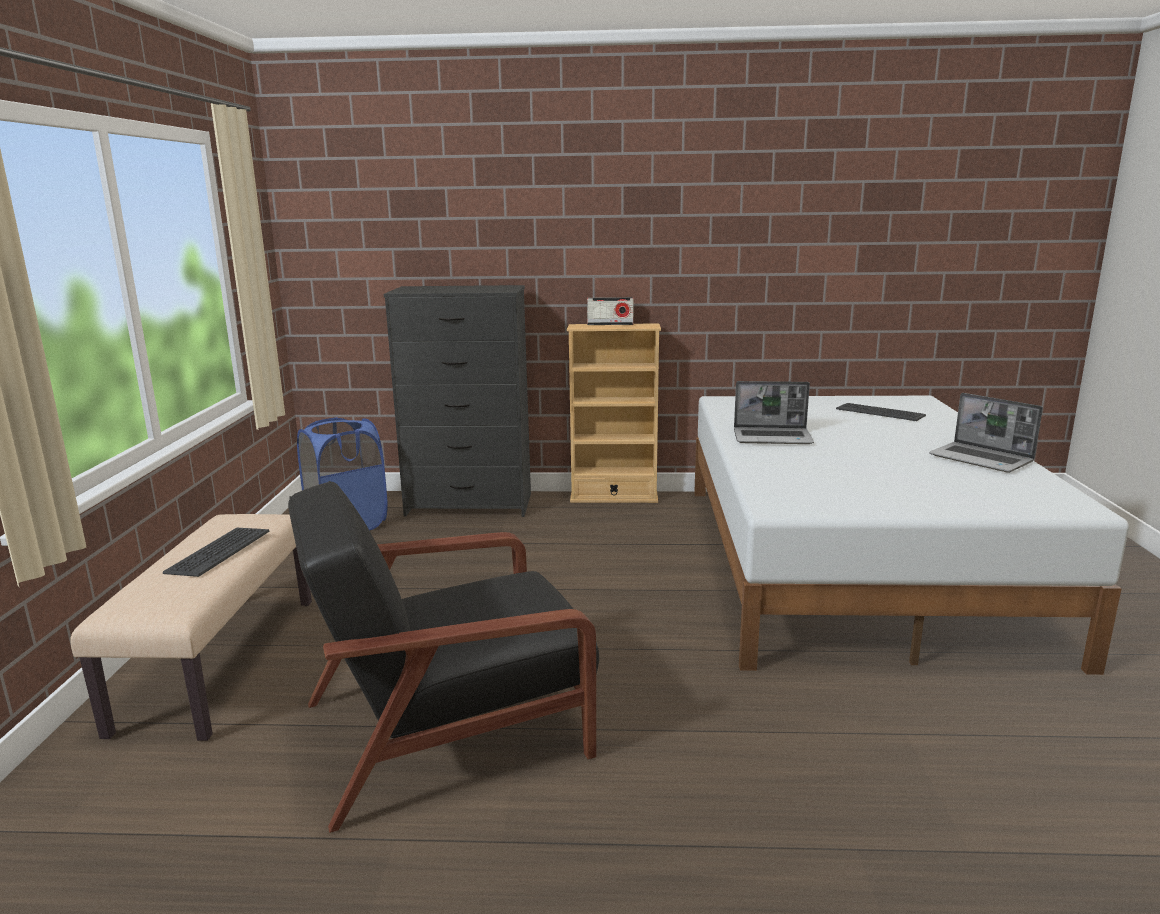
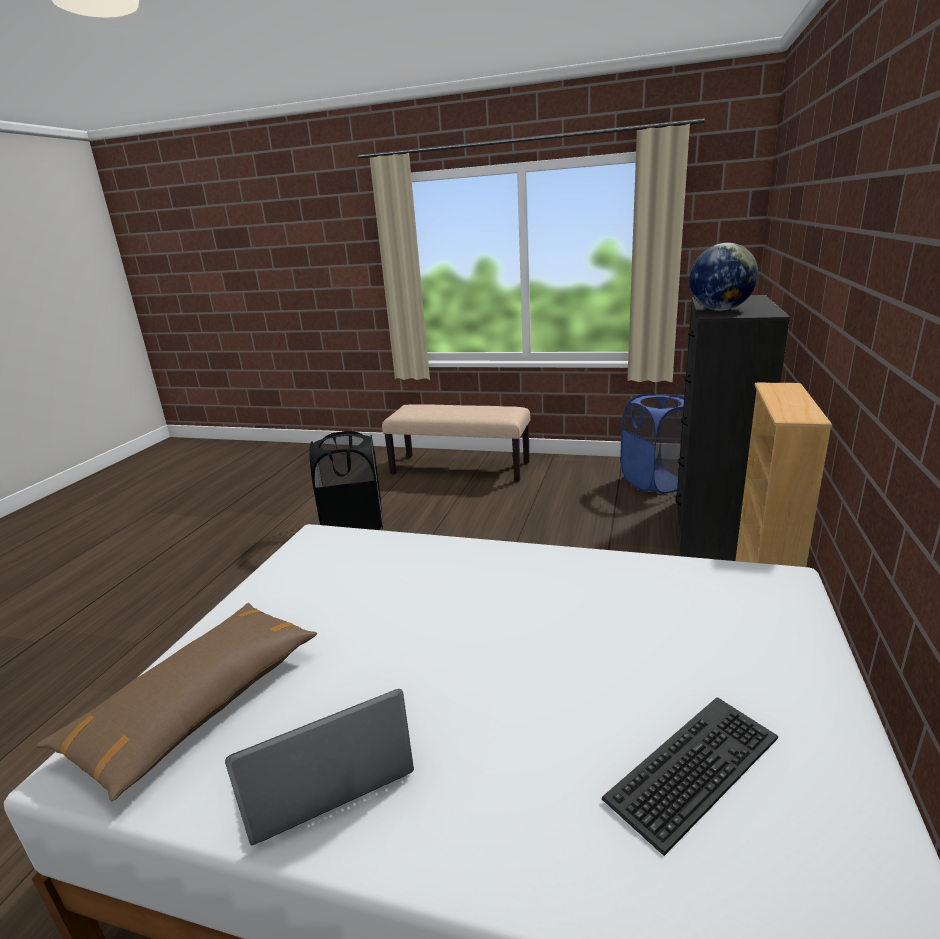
camera: 105 degrees right, 5 degrees up
(218, 552) = (458, 412): keyboard -> none
(452, 727) = (354, 527): black armchair -> black laundry basket
(480, 290) = (719, 310): none -> globe
(610, 324) = (799, 398): radio -> none
(773, 437) = (537, 582): laptop -> none
(997, 493) = (200, 704): none -> brown pillow

